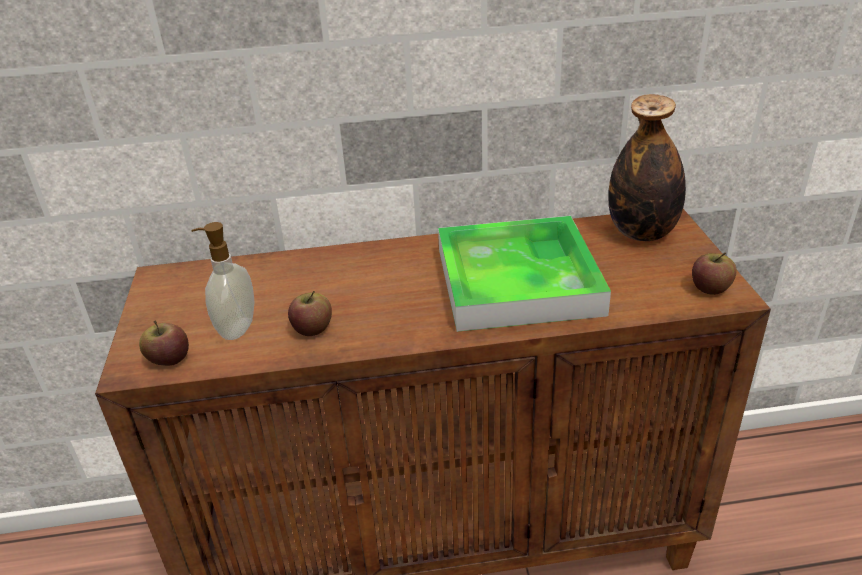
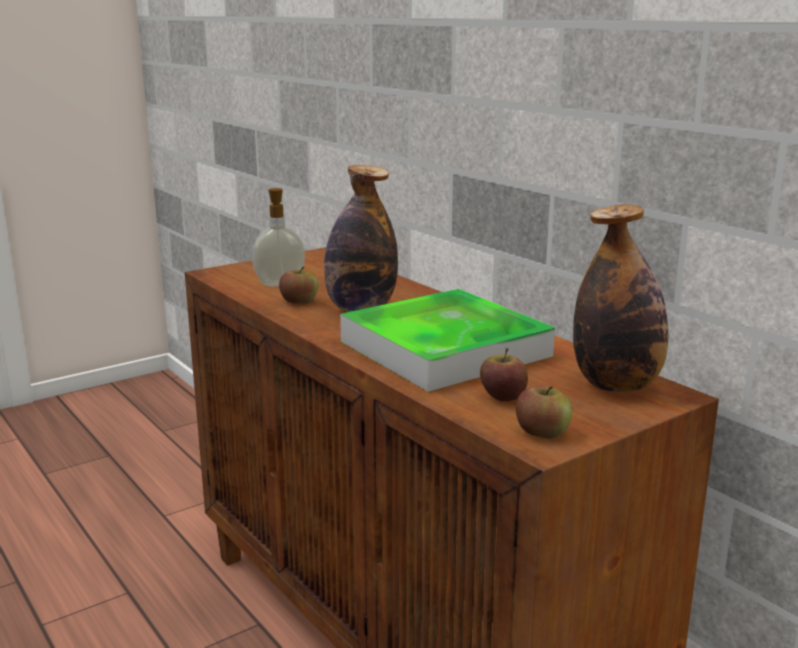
camera: 60 degrees right, 15 degrees down
(169, 359) = (230, 277): apple -> apple (502, 396)
(375, 297) = (360, 309): none -> bottle

